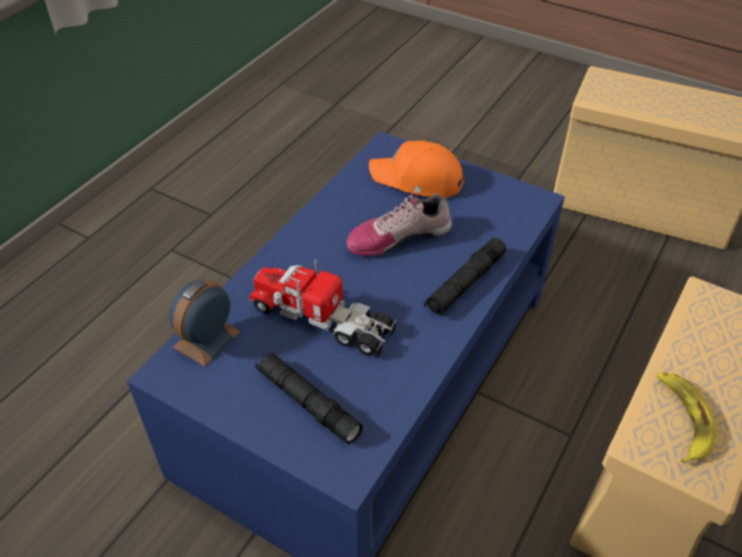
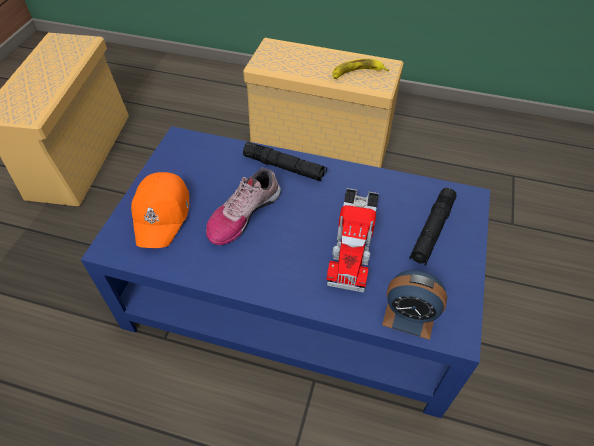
camera: 105 degrees left, 5 degrees up
(398, 236) = (243, 214): shoe -> shoe turned 75 degrees clockwise

